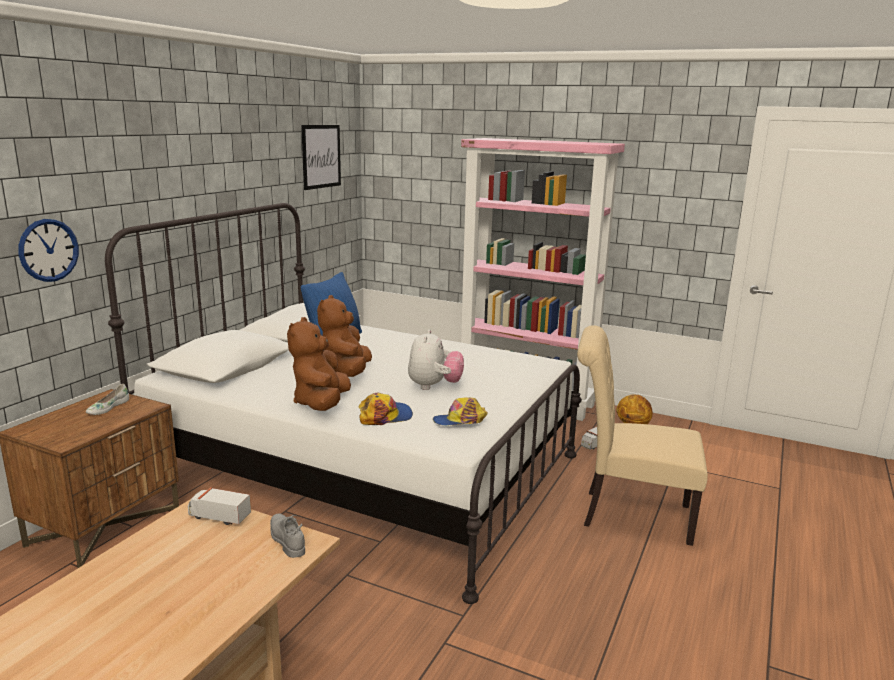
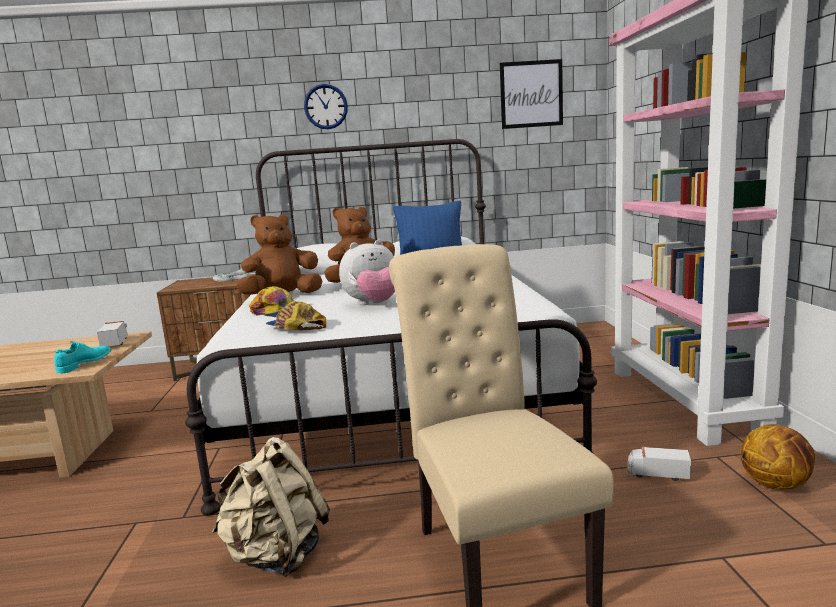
camera: 60 degrees right, 5 degrees down
(48, 250) = (222, 165): wall clock -> wall clock (326, 106)
(286, 540) = (84, 364): grey shoe -> turquoise shoe
(562, 583) = (276, 555): none -> beige backpack

